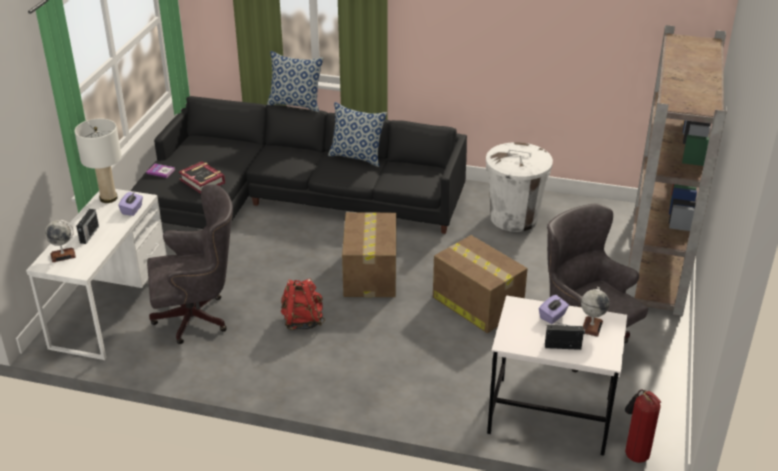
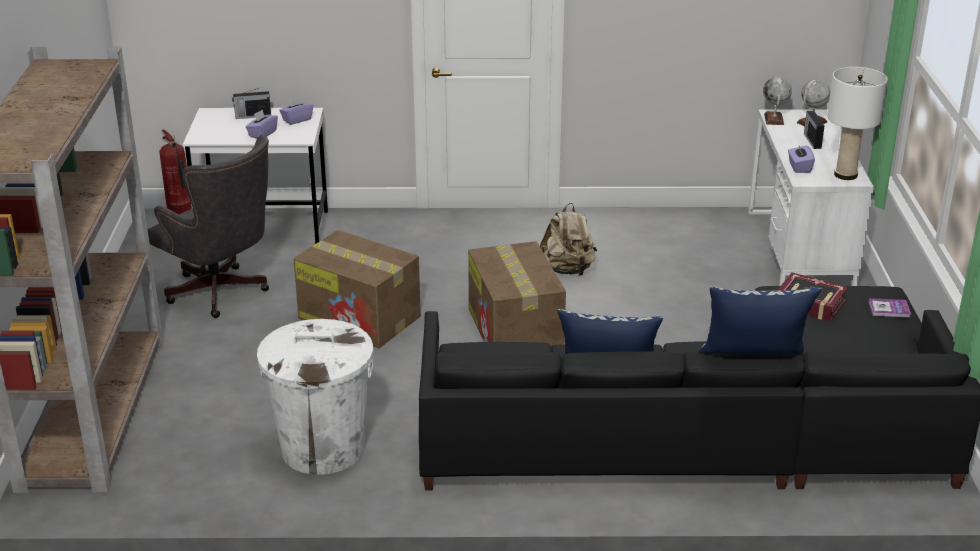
camera: 165 degrees right, 5 degrees down
(197, 318) = (691, 257): grey office chair -> none
(302, 321) = (567, 270): red backpack -> beige backpack
(519, 332) = (297, 120): none -> purple tissue box
(591, 326) = (222, 131): globe -> globe (774, 119)

